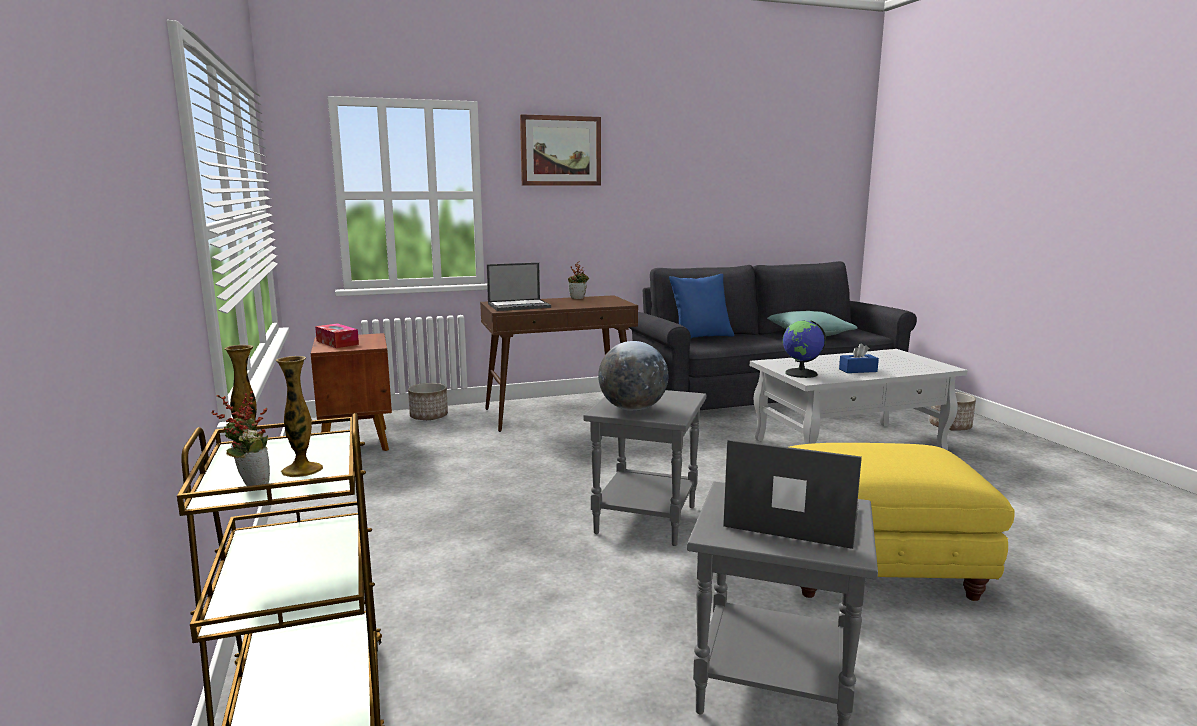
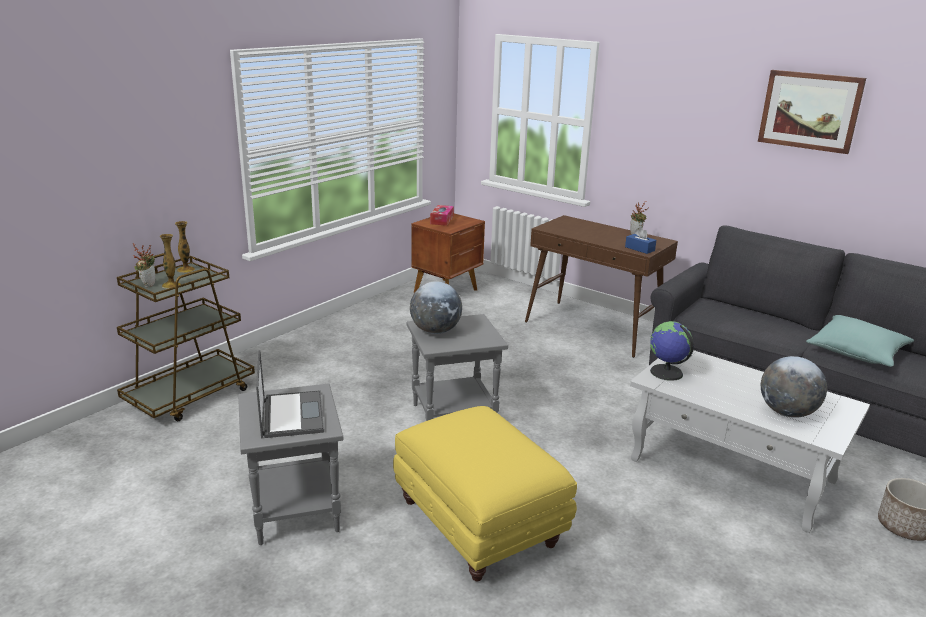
camera: 55 degrees right, 10 degrees up
(429, 417) = (515, 293): planter -> none
(519, 306) = (570, 228): laptop -> none
(560, 151) = (664, 92): picture -> picture (810, 111)
(700, 338) = (735, 310): blue pillow -> none
(858, 370) = (727, 396): blue tissue box -> blue tissue box (639, 249)
(896, 365) = (787, 412): none -> globe

